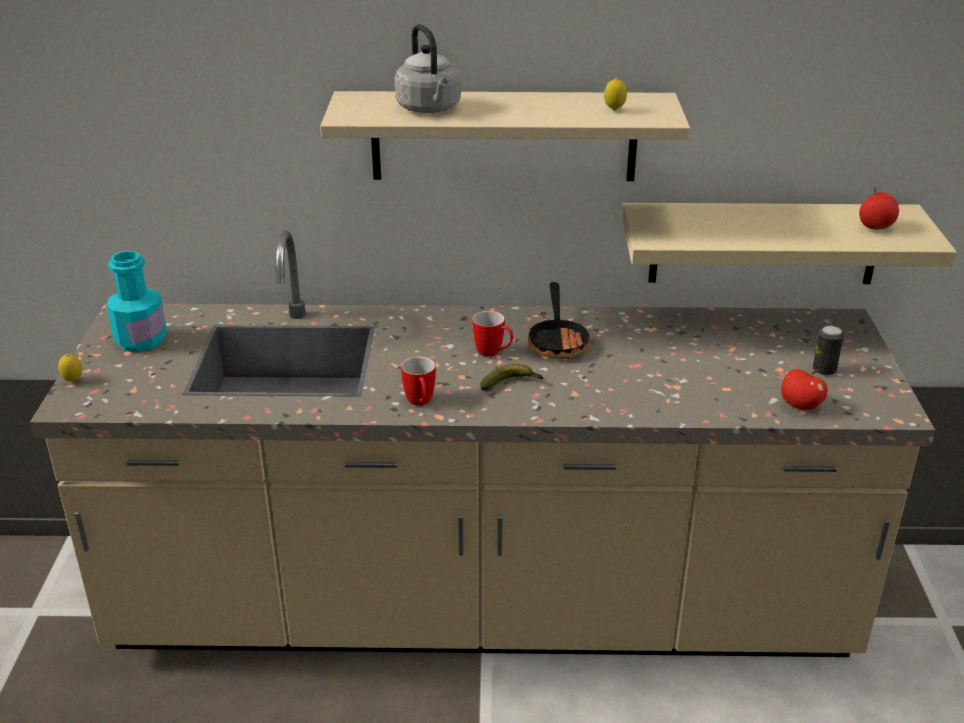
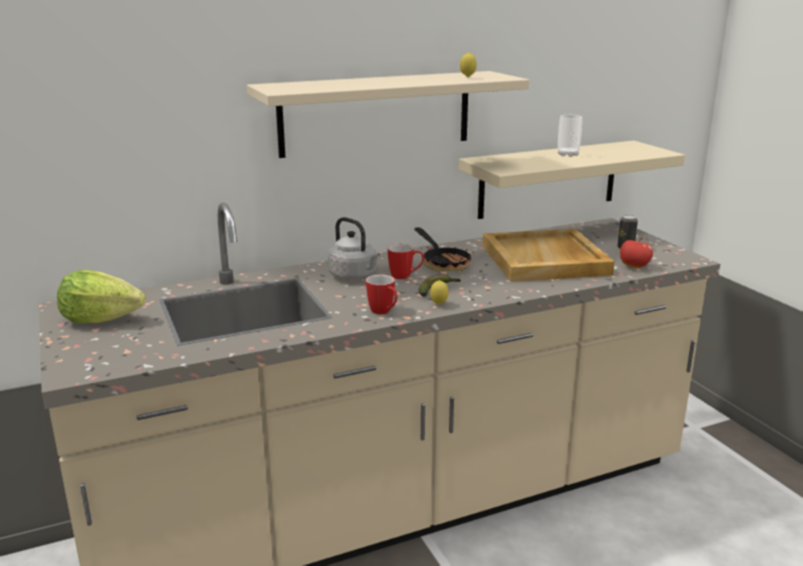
camera: 25 degrees left, 10 degrees down
(73, 381) = (60, 357): lemon -> lemon (439, 304)
(141, 340) = (101, 319): turquoise bottle -> lettuce
(430, 109) = (339, 85): grey kettle -> grey kettle (355, 276)
(691, 366) = (546, 260): none -> beige tray
(777, 221) = (568, 154): none -> cup
(875, 227) = (627, 150): apple -> none

